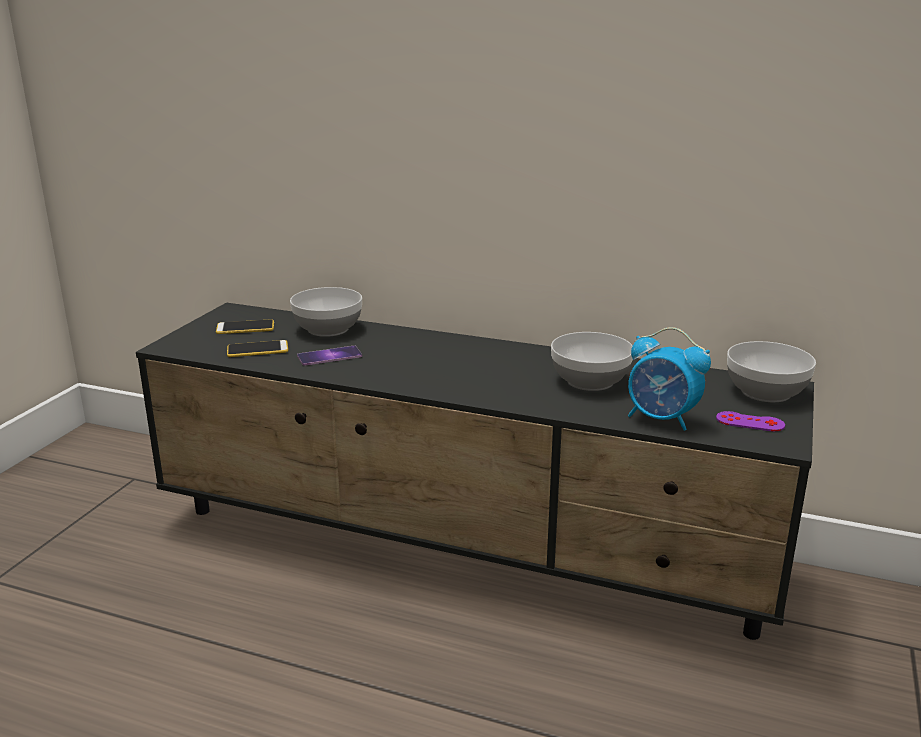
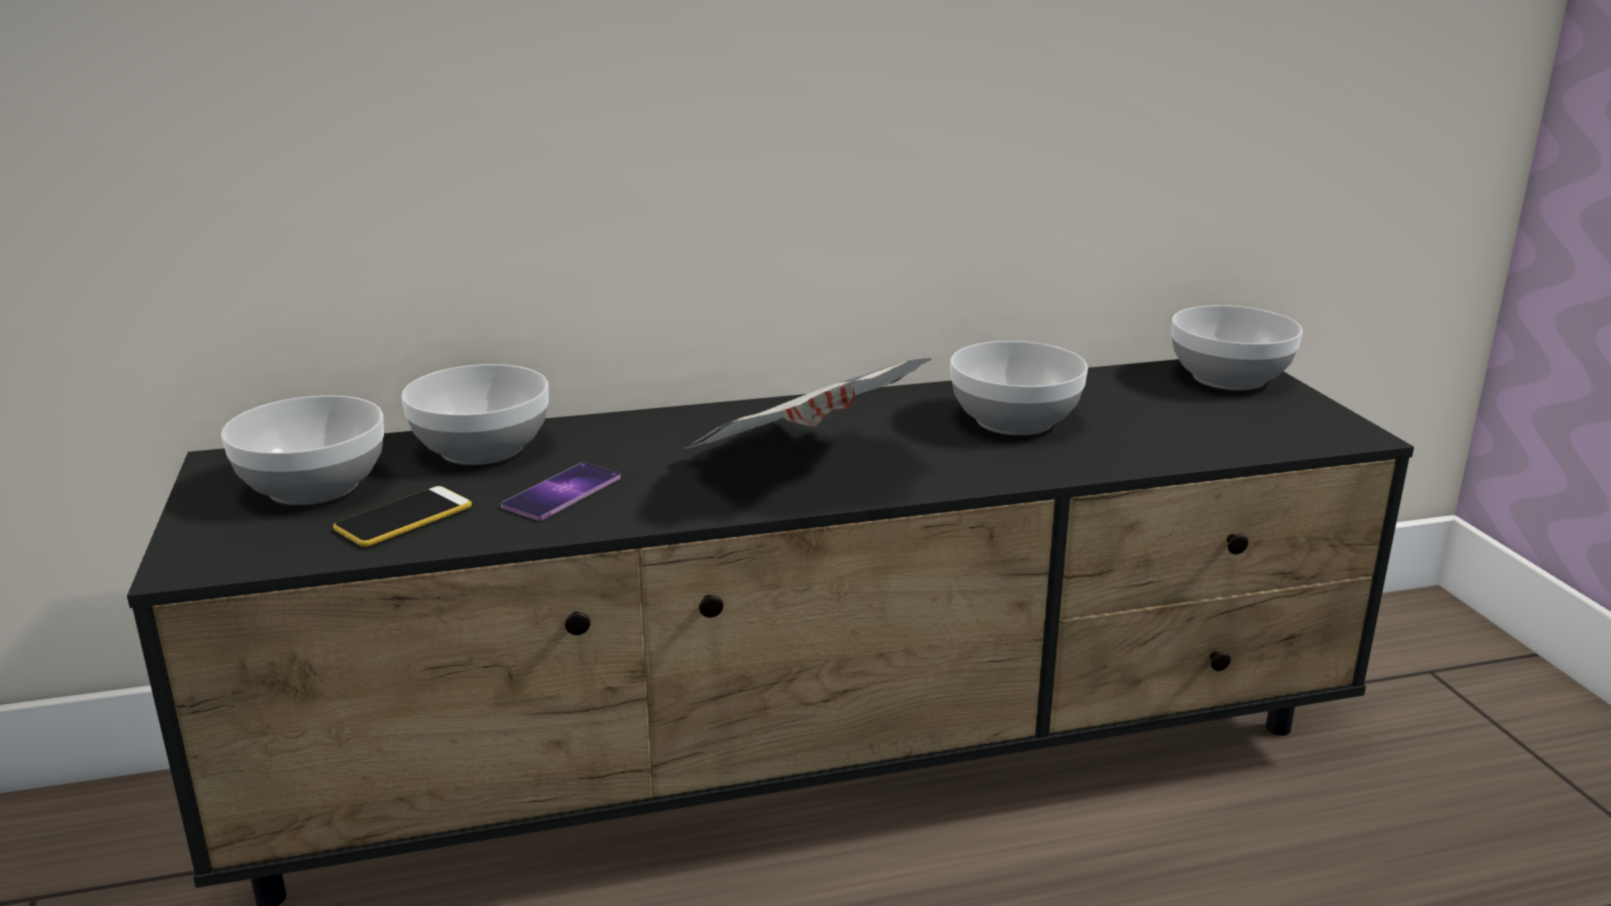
camera: 35 degrees left, 0 degrees up
(245, 328) = (311, 486): phone -> bowl
(447, 374) = (804, 466): none -> newspaper
(662, 419) = (1184, 445): alarm clock -> none
(750, 422) = (1278, 419): purple game controller -> none

